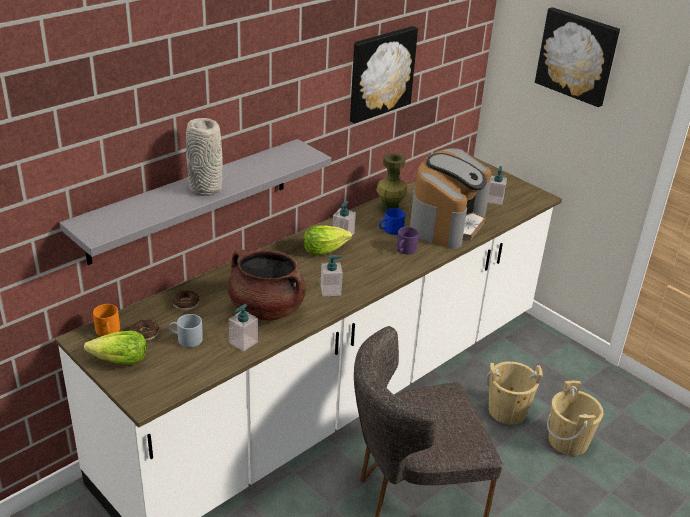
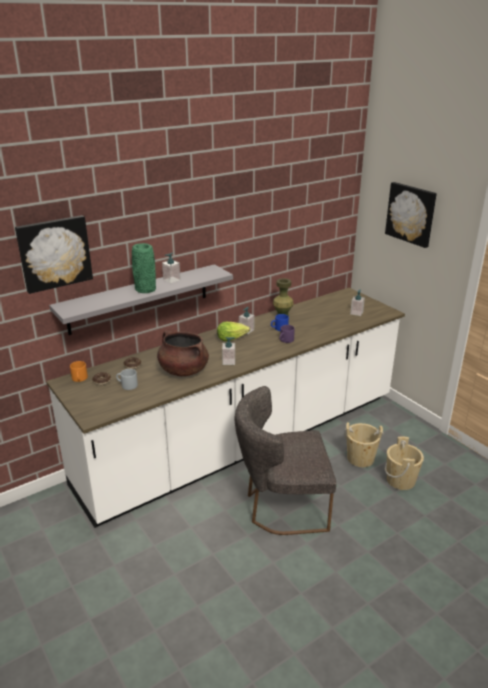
camera: 10 degrees right, 5 degrees down
(119, 361) = (81, 395): lettuce -> none
(206, 189) = (145, 289): grey vase -> green vase
(243, 342) = (163, 389): soap dispenser -> soap dispenser (171, 280)
(380, 73) = (274, 224): picture -> picture (54, 253)
(447, 222) = (319, 325): coffee machine -> none

